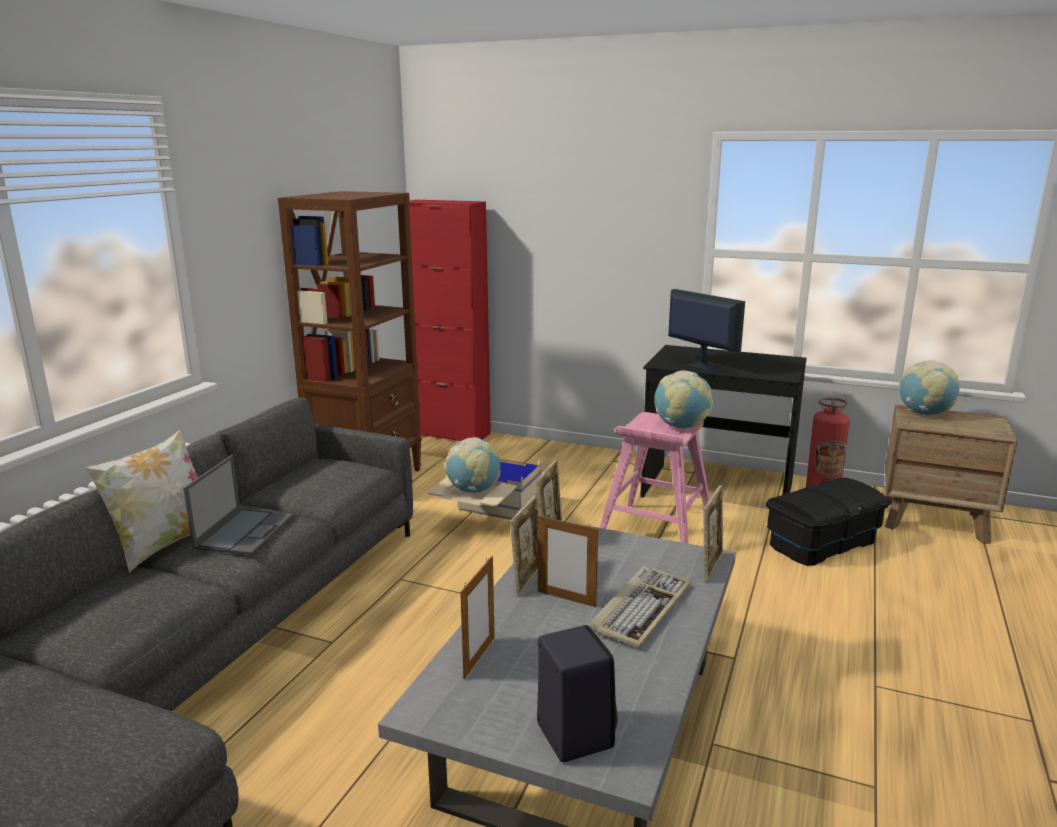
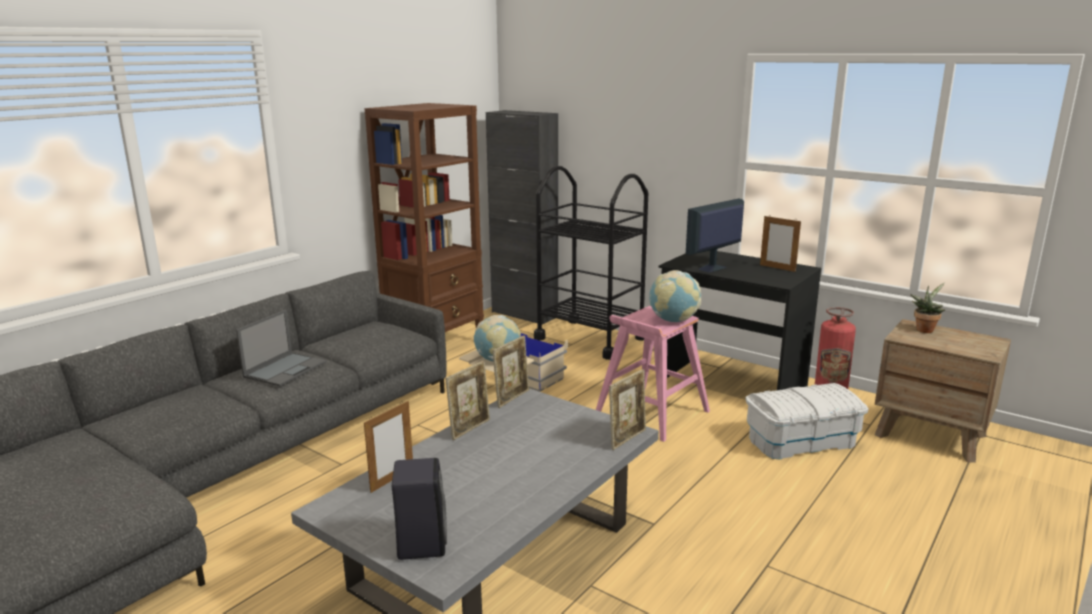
camera: 15 degrees right, 0 degrees up
(165, 543) = (229, 371): pillow -> none
(451, 434) = (524, 314): red cabinet -> black cabinet
(540, 454) = (590, 338): none -> black cart
(566, 599) = (489, 447): picture frame -> picture frame (777, 268)
(641, 608) = (543, 462): keyboard -> none
(701, 366) = (711, 268): monitor -> monitor turned 105 degrees counterclockwise
(822, 543) = (801, 442): black storage box -> white storage box
(924, 413) = (924, 329): globe -> potted plant

